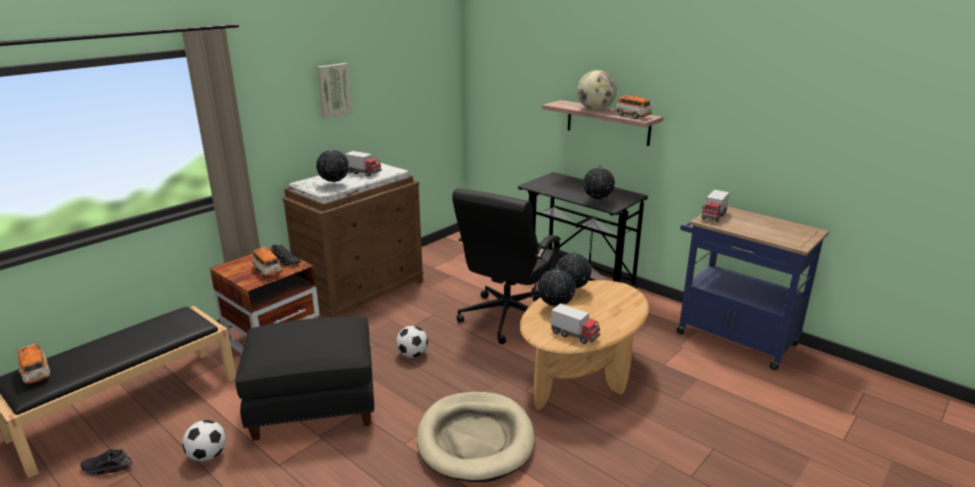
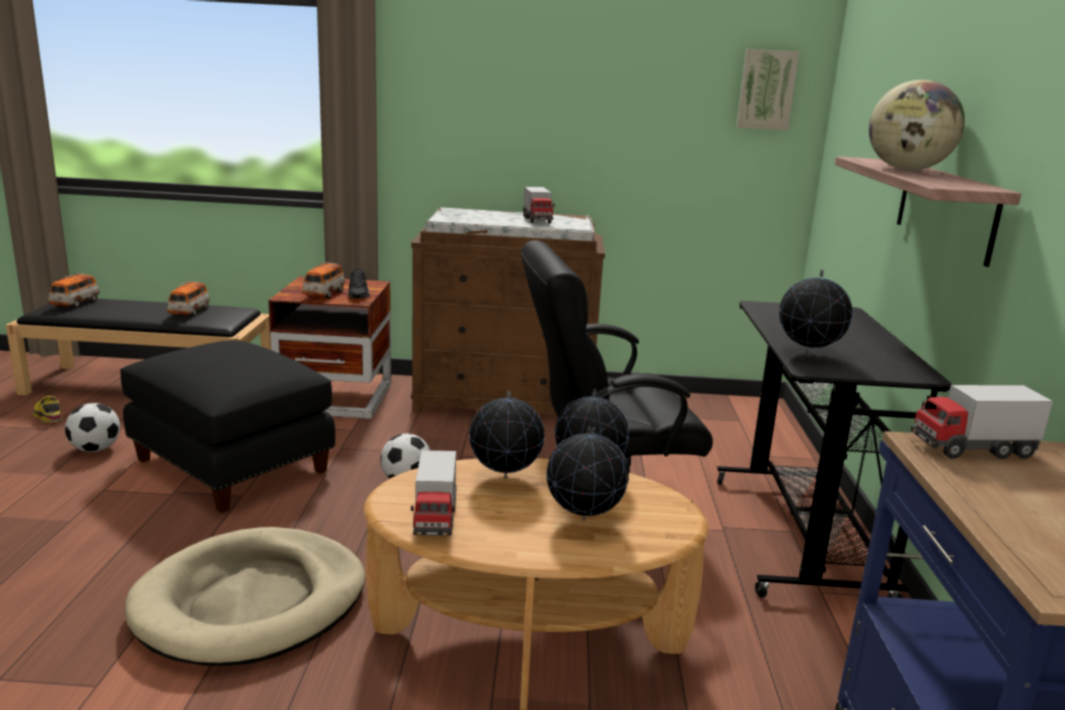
camera: 50 degrees right, 5 degrees down
(107, 468) = (47, 416): black shoe -> yellow shoe
(333, 90) = (541, 92): picture -> picture (766, 90)
(334, 185) = (471, 219): globe -> globe (584, 521)
(632, 116) = (946, 182): toy car -> toy car (189, 312)

